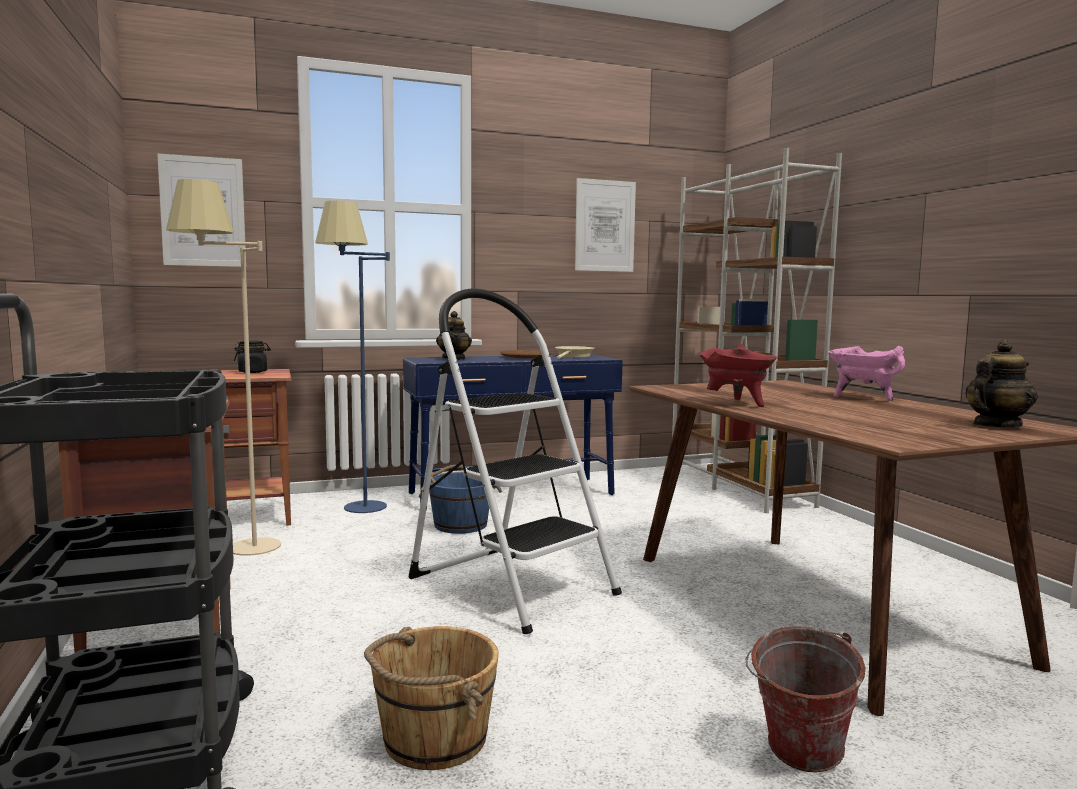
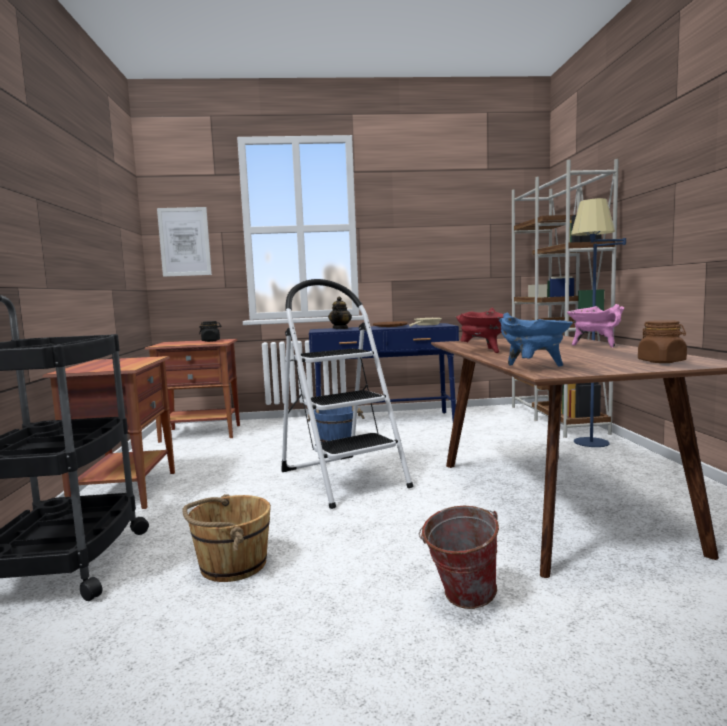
camera: 15 degrees right, 0 degrees up
(235, 553) = (190, 453): beige floor lamp -> none
(357, 512) = (277, 431): blue floor lamp -> blue floor lamp (591, 446)
(605, 226) = (455, 230): picture -> none
(860, 433) = (533, 368): none -> blue cooking pot
(996, 425) = (661, 361): teapot -> brown jar

